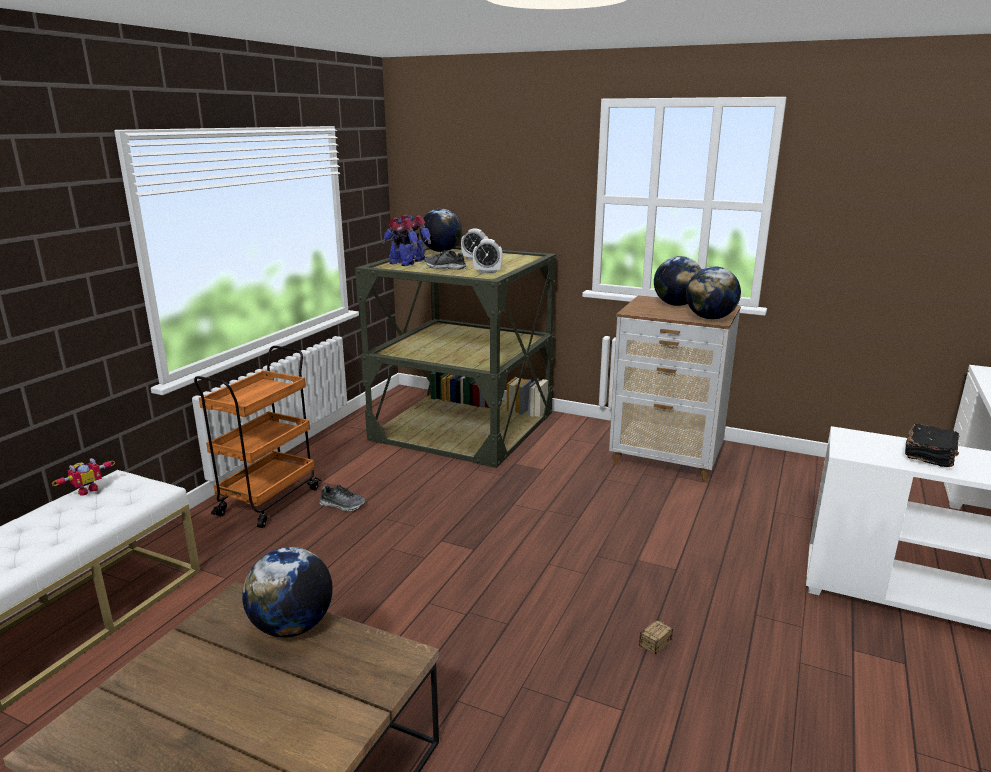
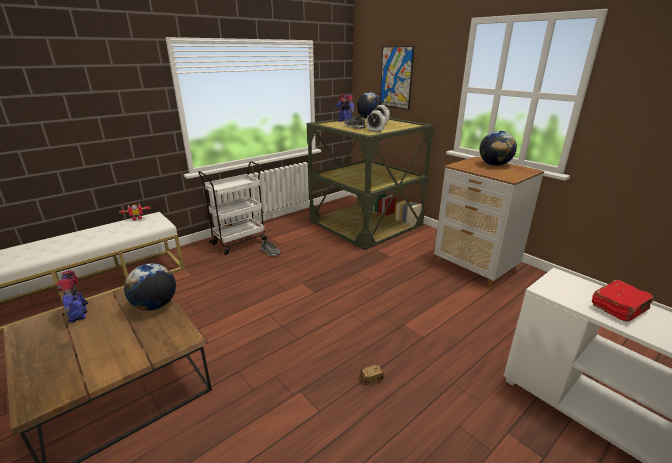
camera: 25 degrees right, 5 degrees up
(269, 501) = (240, 242): orange cart -> white cart
(402, 263) = (335, 123): toy robot -> toy robot (79, 314)
(478, 184) = (396, 78): none -> picture
(710, 318) = (507, 176): globe -> none
(930, 455) = (619, 308): black book -> red book

